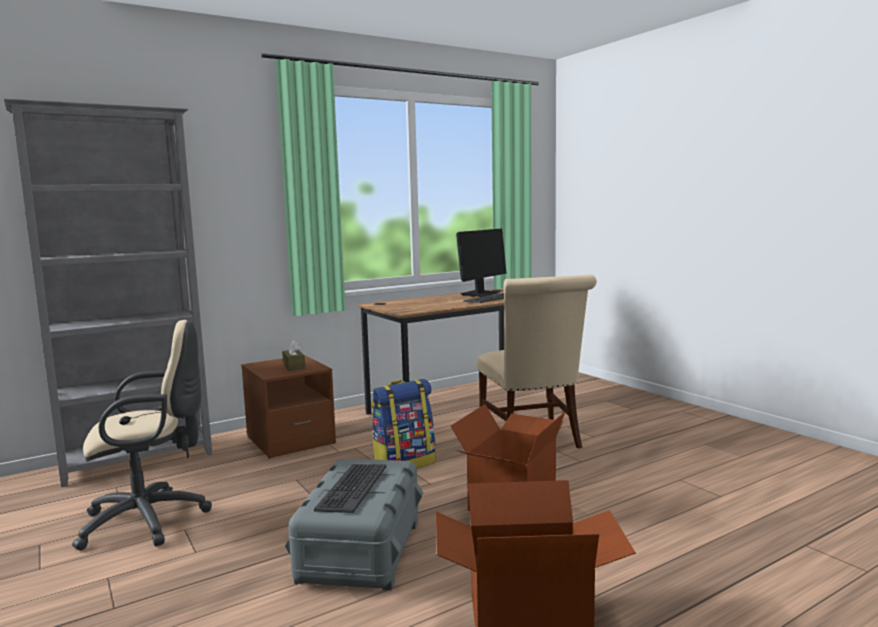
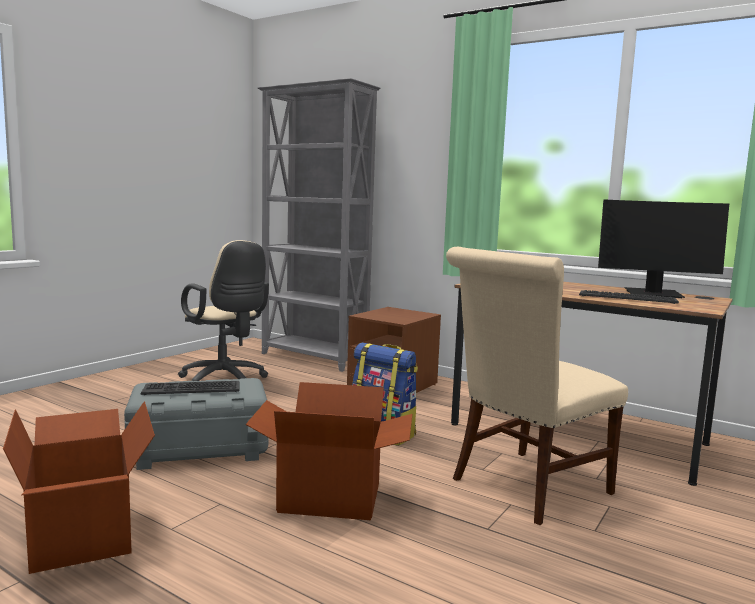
camera: 65 degrees right, 0 degrees up
(294, 366) = (398, 316): brown tissue box -> none

